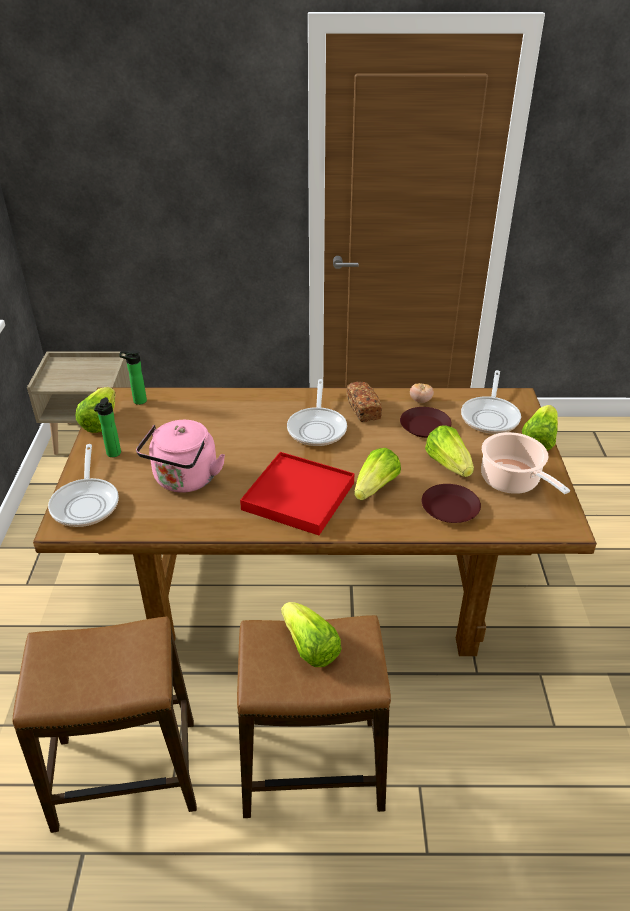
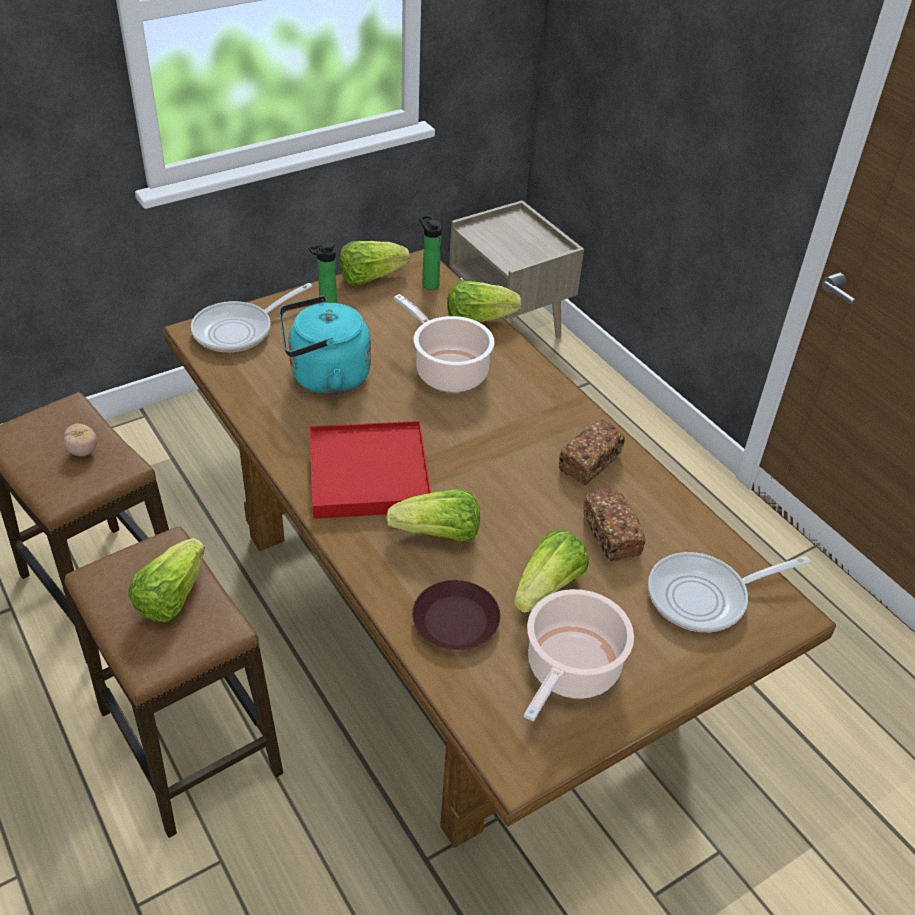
camera: 55 degrees right, 5 degrees up
(184, 480) = (325, 377): pink kettle -> turquoise kettle
(233, 427) = (448, 371): none -> cooking pot
(317, 427) = (512, 437): frying pan -> none
(420, 401) = (667, 509): tomato -> tomato (83, 451)
(425, 426) = (611, 535): brown plate -> bread
(539, 439) = (701, 672): lettuce -> lettuce (478, 319)

